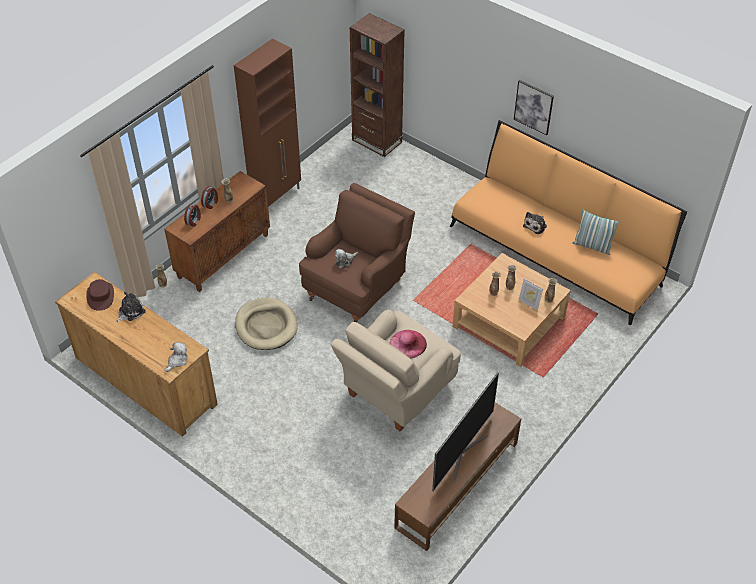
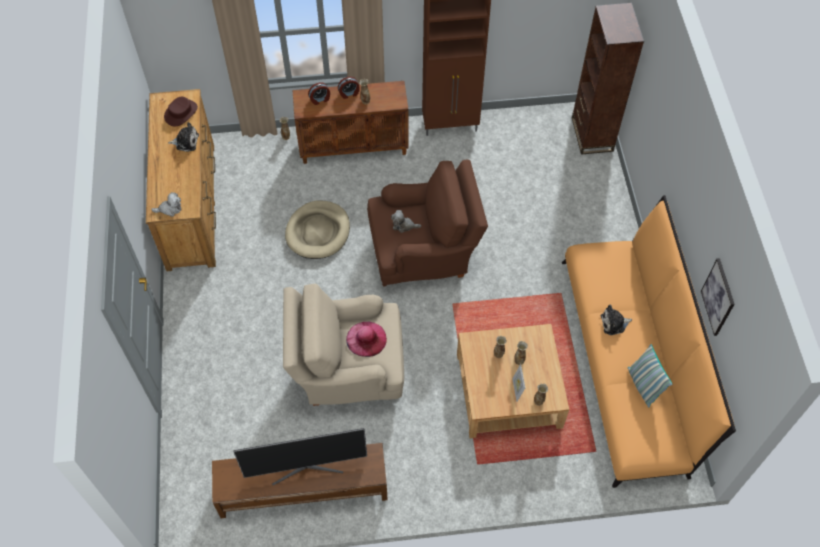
camera: 45 degrees right, 10 degrees up
(533, 107) = (688, 207): picture -> picture (718, 297)

